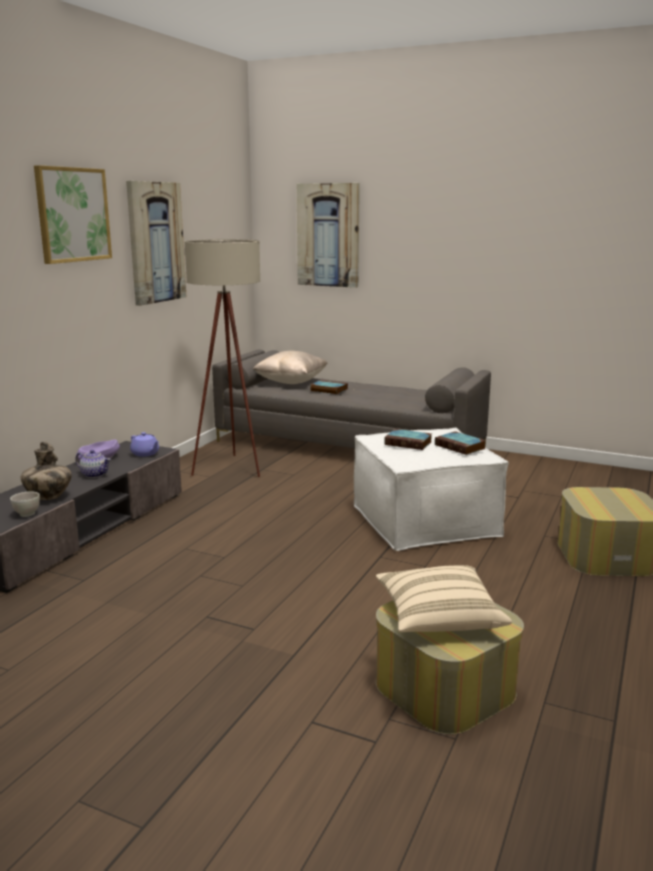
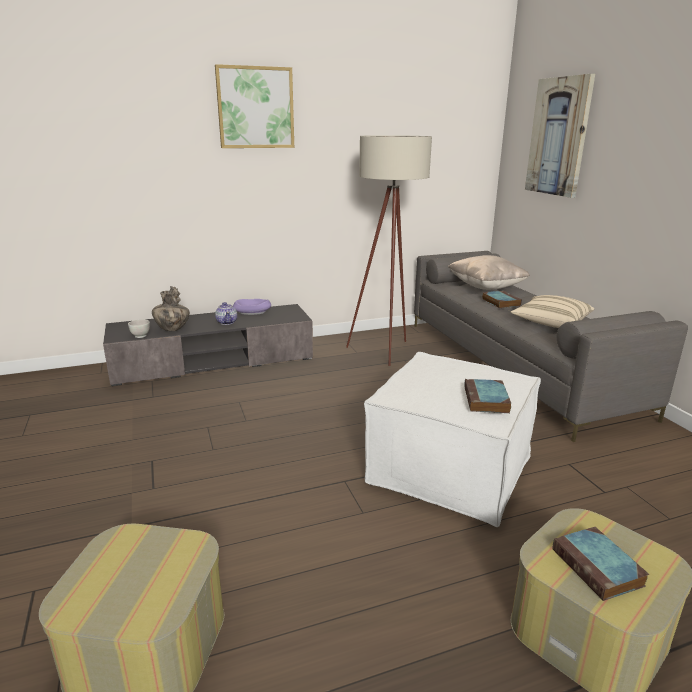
camera: 45 degrees right, 5 degrees up
(145, 454) = (285, 317): purple teapot -> none
(156, 242) = (356, 137): picture -> none
(409, 443) = (442, 376): book -> book (599, 568)
(438, 618) = (130, 568): beige pillow -> beige pillow (551, 323)

